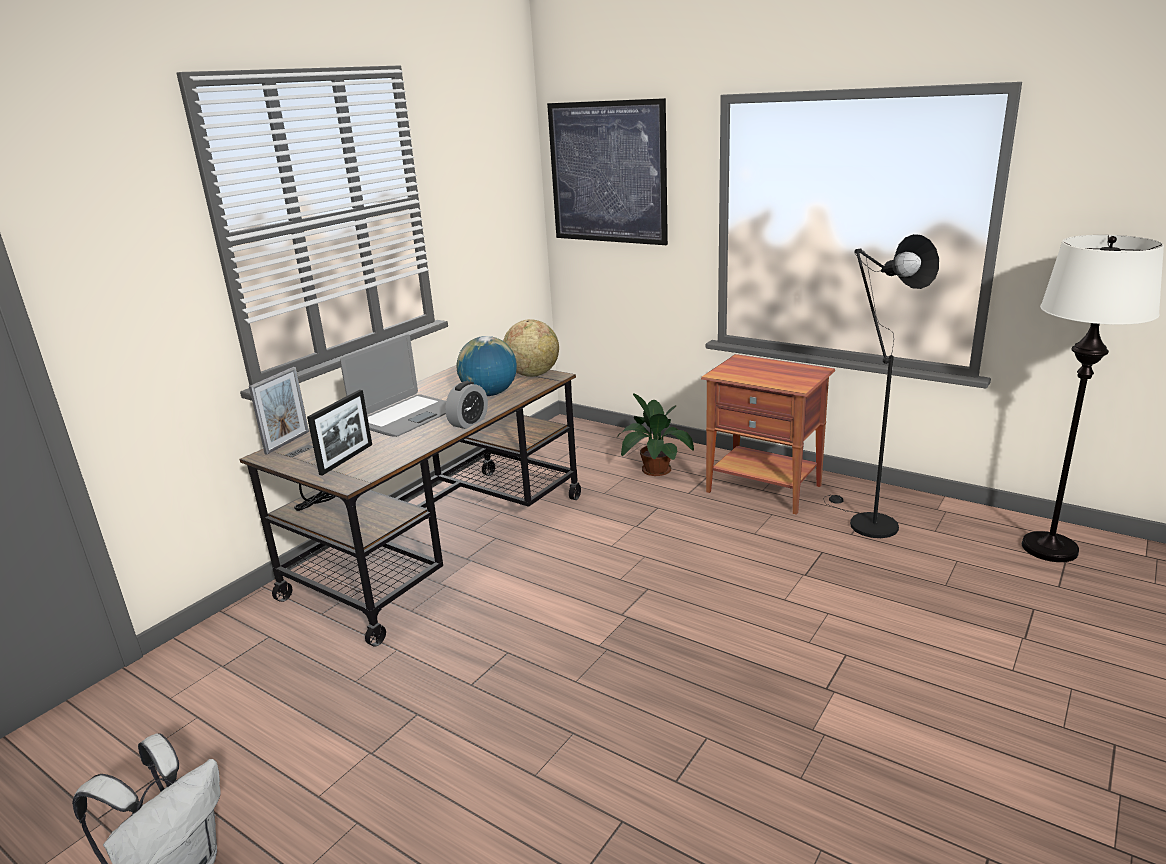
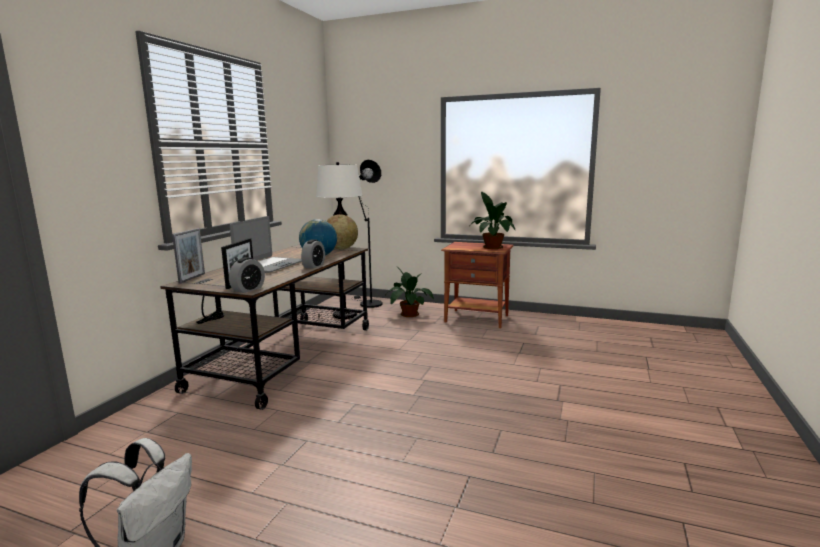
camera: 15 degrees left, 10 degrees down
(348, 479) = (248, 289): none -> alarm clock
(607, 173) = (372, 143): picture -> none
(792, 374) = (492, 247): none -> potted plant
(866, 522) = (540, 329): black floor lamp -> black floor lamp (368, 303)
(1050, 549) = (640, 332): white floor lamp -> white floor lamp (345, 315)

